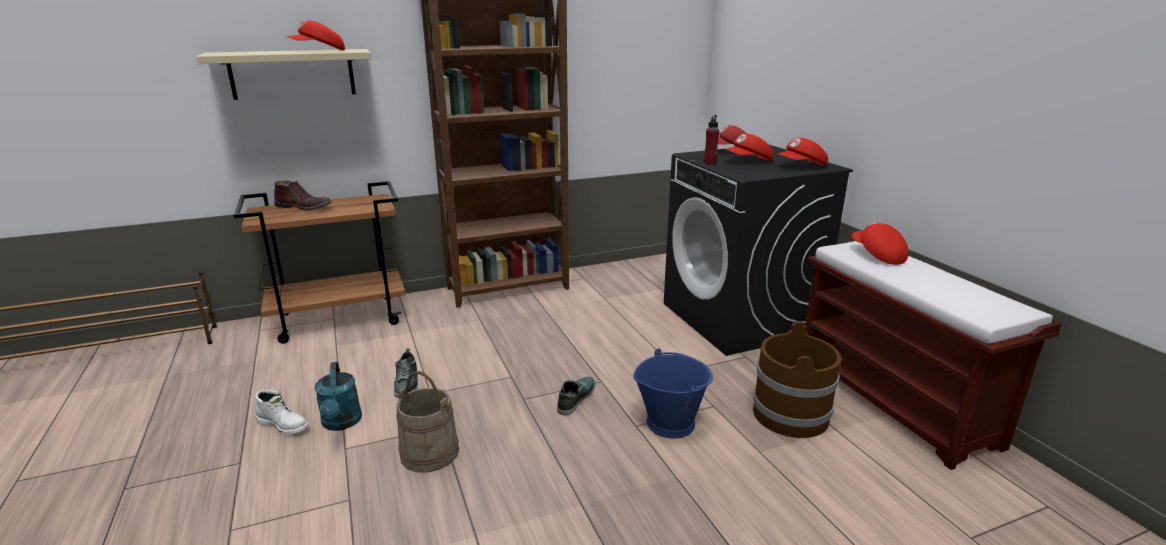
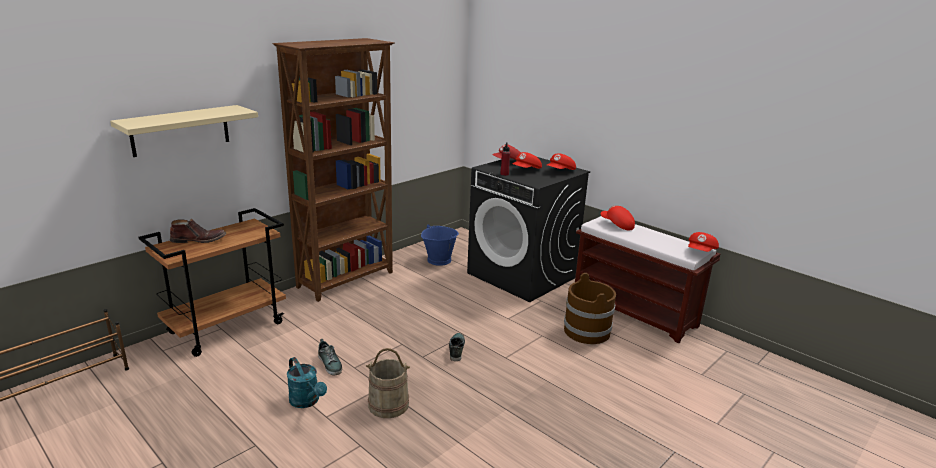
camera: 25 degrees left, 0 degrees up
(283, 425) = (263, 413): white boot -> none
(319, 51) = (210, 112): red cap -> red cap (701, 252)
(670, 422) = (524, 351): blue bucket -> blue bucket (439, 260)

